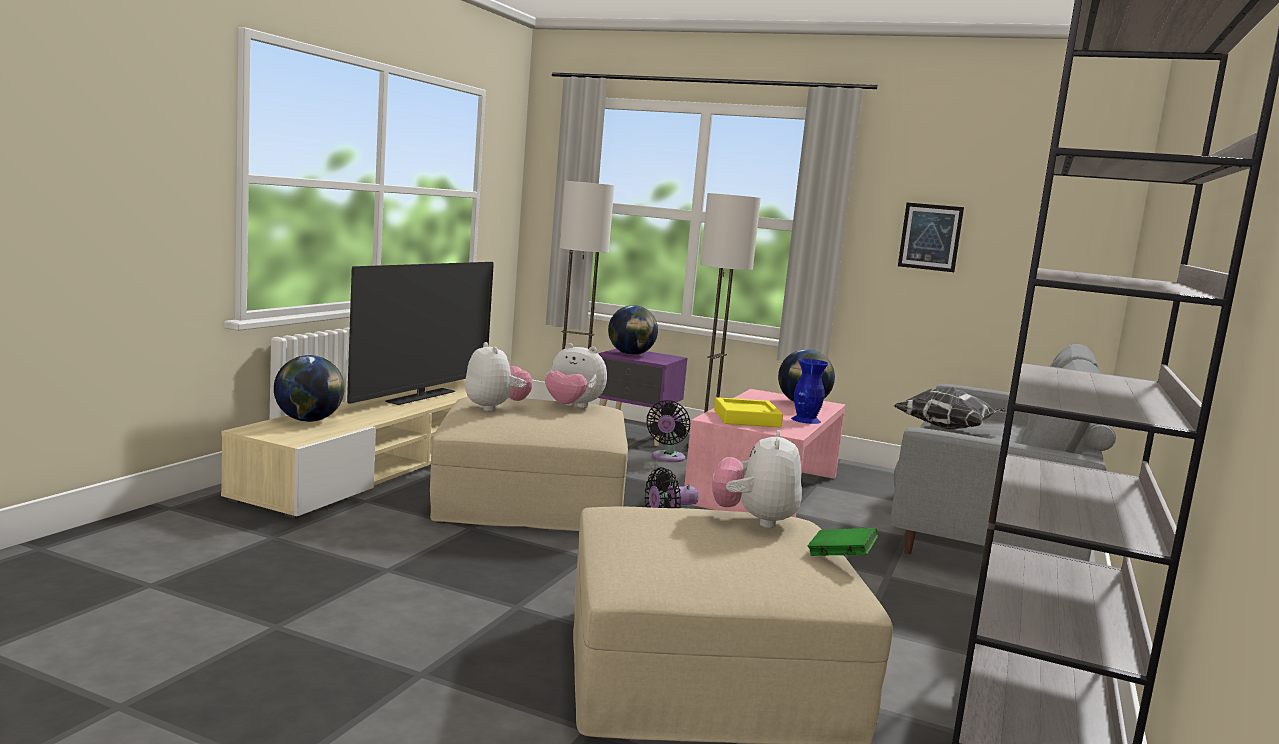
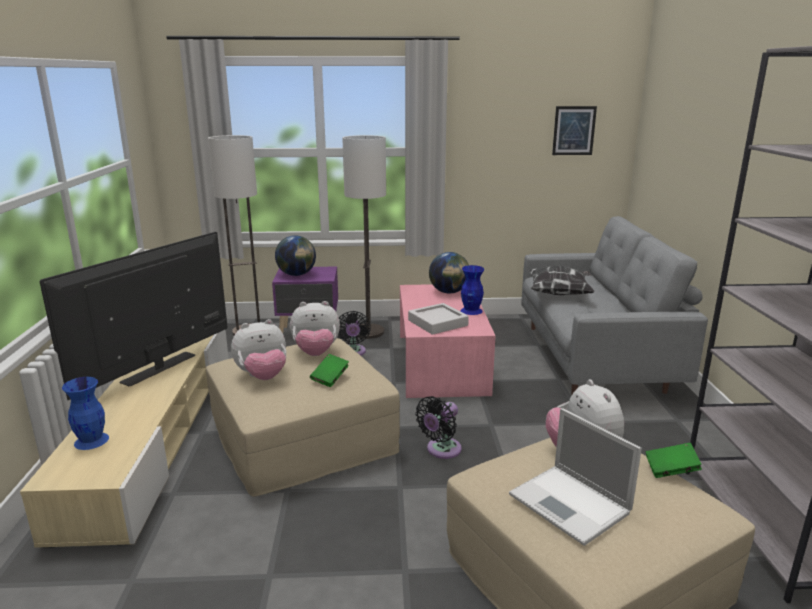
camera: 25 degrees left, 10 degrees up
(309, 420) = (92, 440): globe -> blue vase
(421, 397) = (159, 369): television -> television turned 150 degrees counterclockwise
(495, 408) = (262, 377): plush toy -> plush toy turned 120 degrees clockwise
(559, 422) = (330, 378): none -> green book
(673, 539) = (571, 504): none -> laptop
(746, 419) = (438, 323): yellow tray -> grey tray
(930, 237) = (504, 150): picture -> picture (574, 130)

